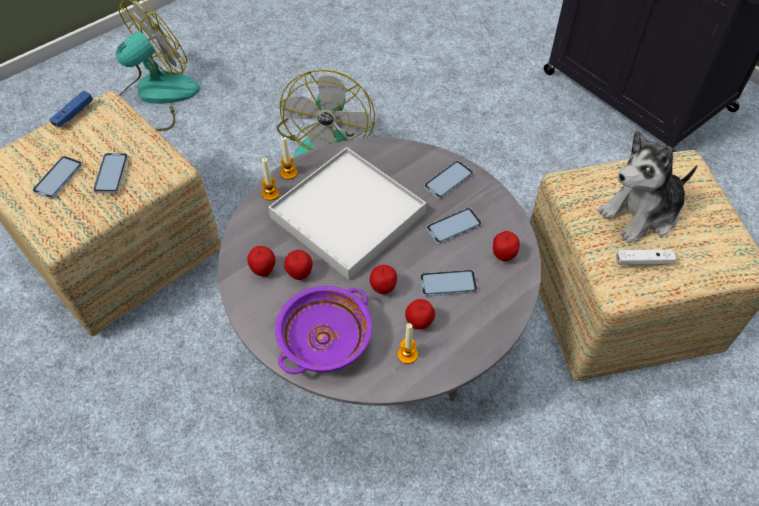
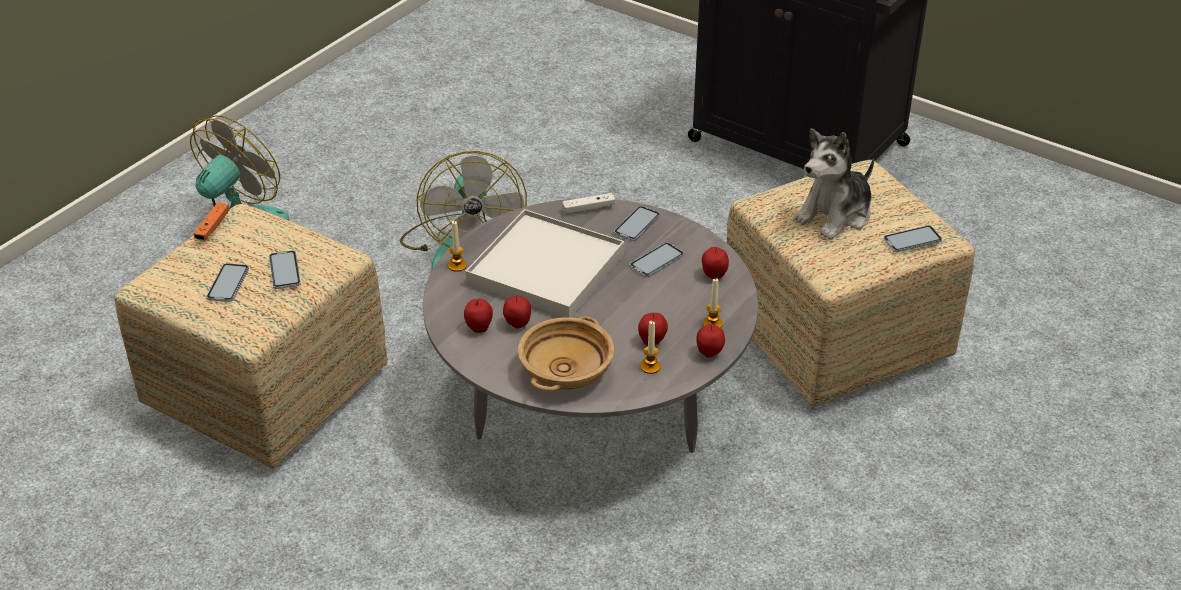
camera: 15 degrees left, 15 degrees down
(73, 114) = (212, 227): blue game controller -> orange game controller
(288, 173) = (468, 245): candle -> candle (712, 324)
(325, 342) = (566, 372): purple bowl -> beige bowl
(383, 289) = (606, 321): apple -> apple (709, 354)
(448, 284) = (668, 306): phone -> phone (912, 240)
(643, 261) = (848, 251): white game controller -> white game controller (588, 209)

